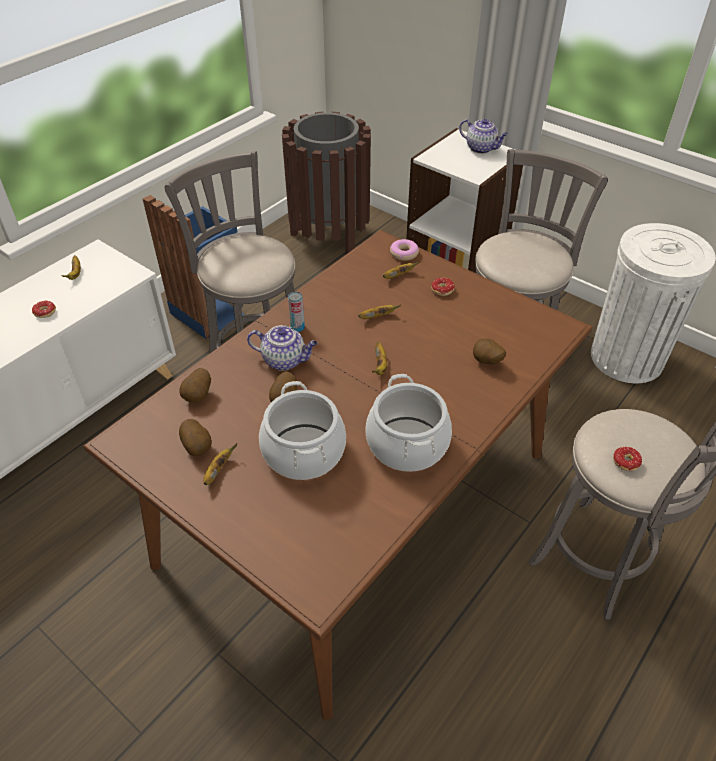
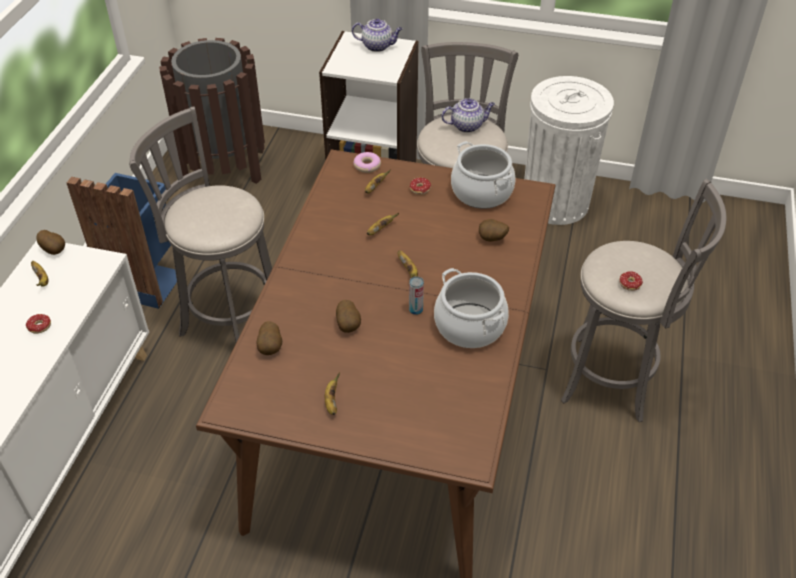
camera: 25 degrees left, 0 degrees up
(198, 447) = (301, 389): potato -> potato (54, 250)
(285, 360) = (325, 292): teapot -> teapot (467, 126)
(297, 327) = (317, 261): can -> can (415, 310)
(303, 452) = (392, 361): cooking pot -> cooking pot (481, 192)

